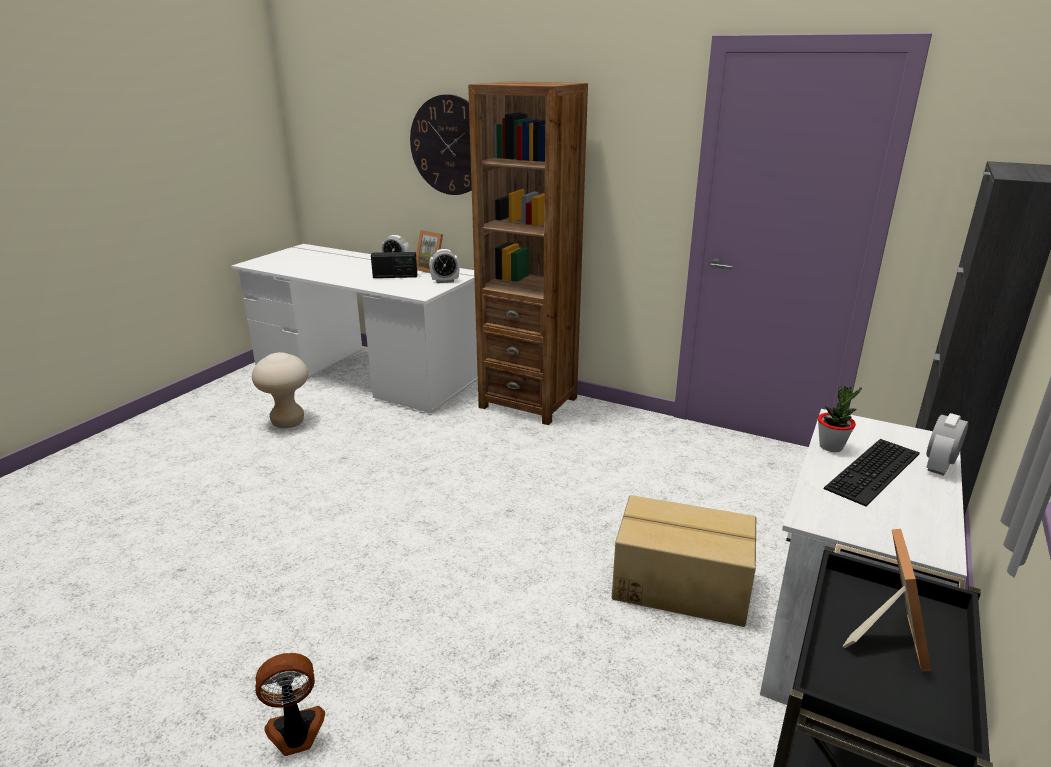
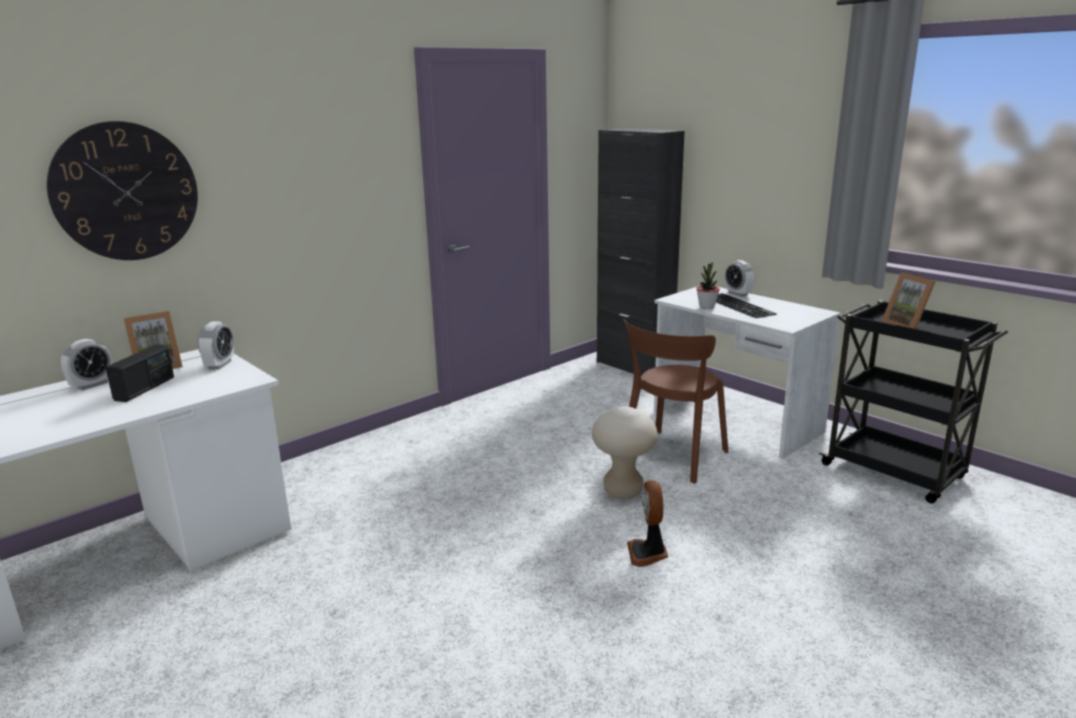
camera: 70 degrees left, 5 degrees down
(288, 422) = (165, 665): beige stool -> beige stool (623, 491)
(296, 733) = (806, 671): fan -> fan (648, 553)
(528, 402) = (335, 466): brown bookcase -> none
(680, 584) = (671, 458): cardboard box -> brown chair
(887, 636) = (907, 326): picture frame -> picture frame turned 150 degrees counterclockwise

